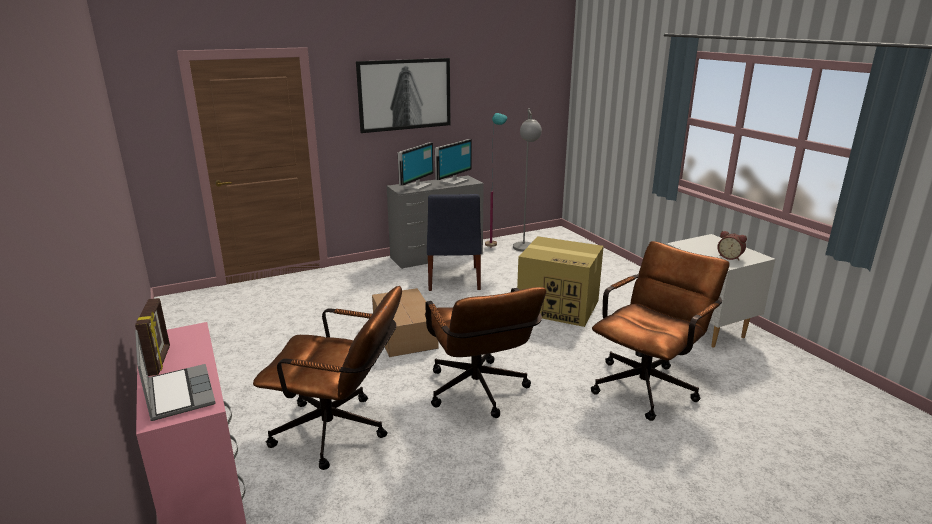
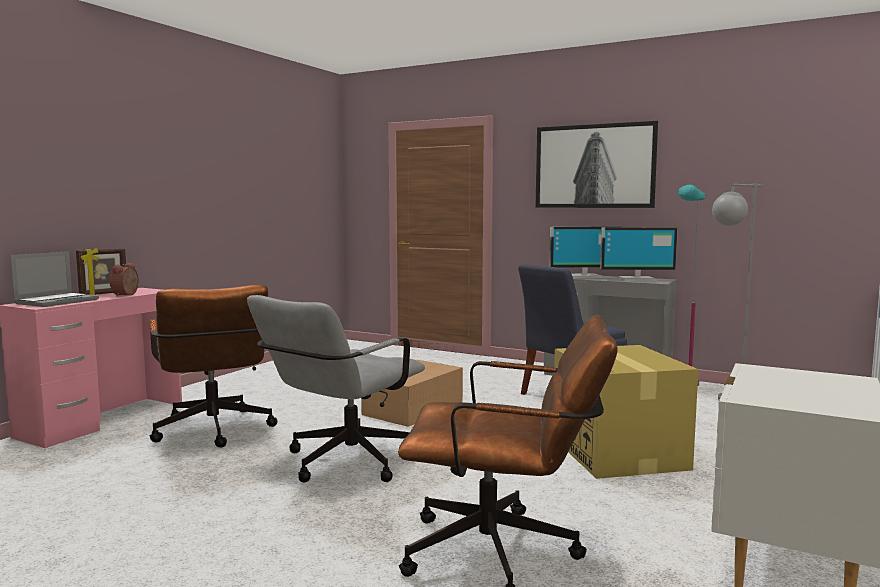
camera: 55 degrees right, 15 degrees down
(479, 394) = (342, 464): brown office chair -> grey office chair
(730, 257) = (790, 396): alarm clock -> alarm clock (127, 295)

